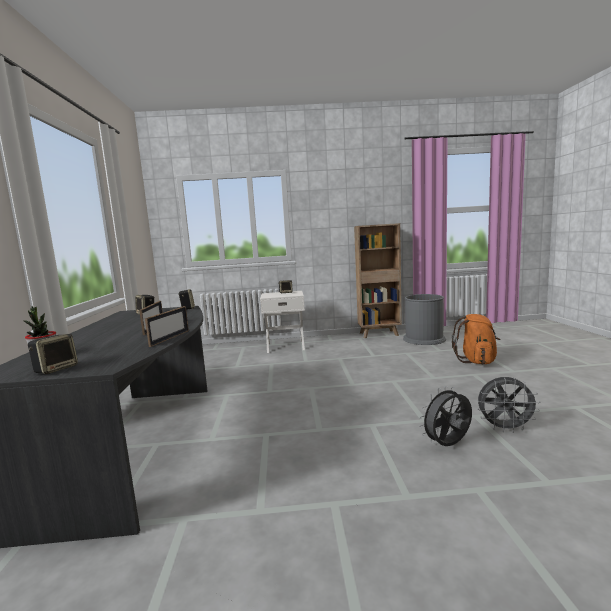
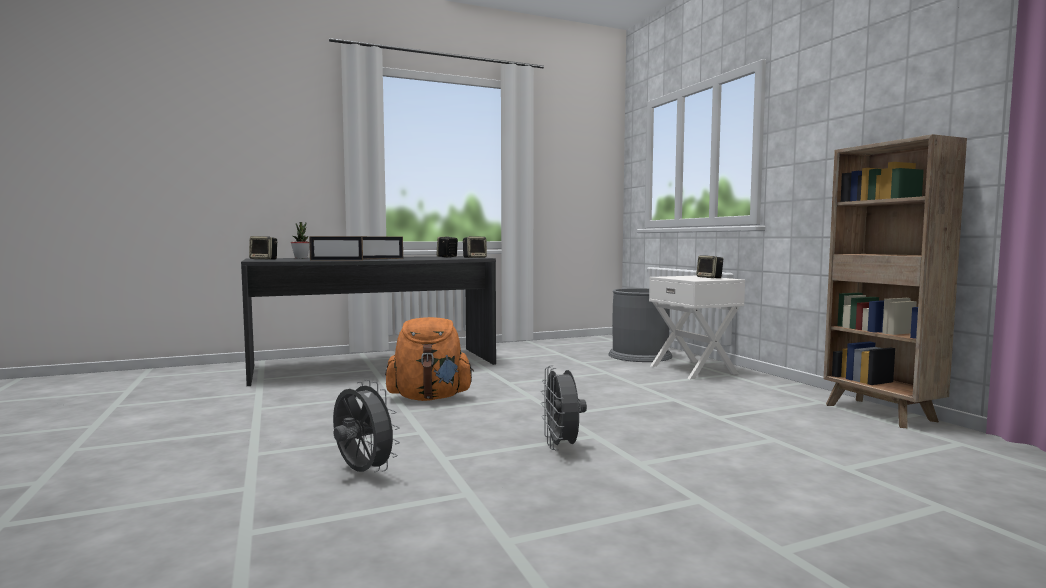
camera: 70 degrees right, 5 degrees down
(424, 339) = (922, 452): grey trash can -> grey trash can (639, 355)
(477, 361) = (813, 507): orange backpack -> orange backpack (430, 398)
(505, 428) = (421, 515): grey fan -> grey fan (562, 447)

